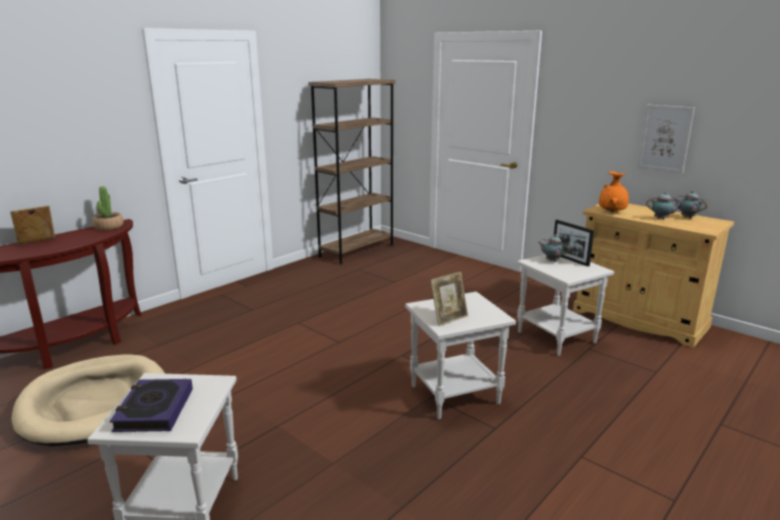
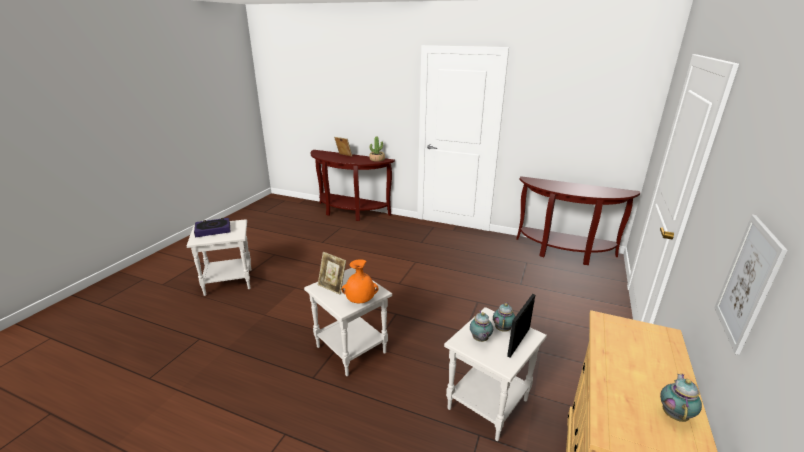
camera: 70 degrees right, 5 degrees up
(95, 403) = (302, 235): beige dog bed -> none
(356, 250) = (564, 252): brown bookcase -> brown console table
(612, 212) = (613, 334): orange vase -> orange vase (360, 301)
(662, 219) = (627, 382): teapot -> teapot (480, 340)

